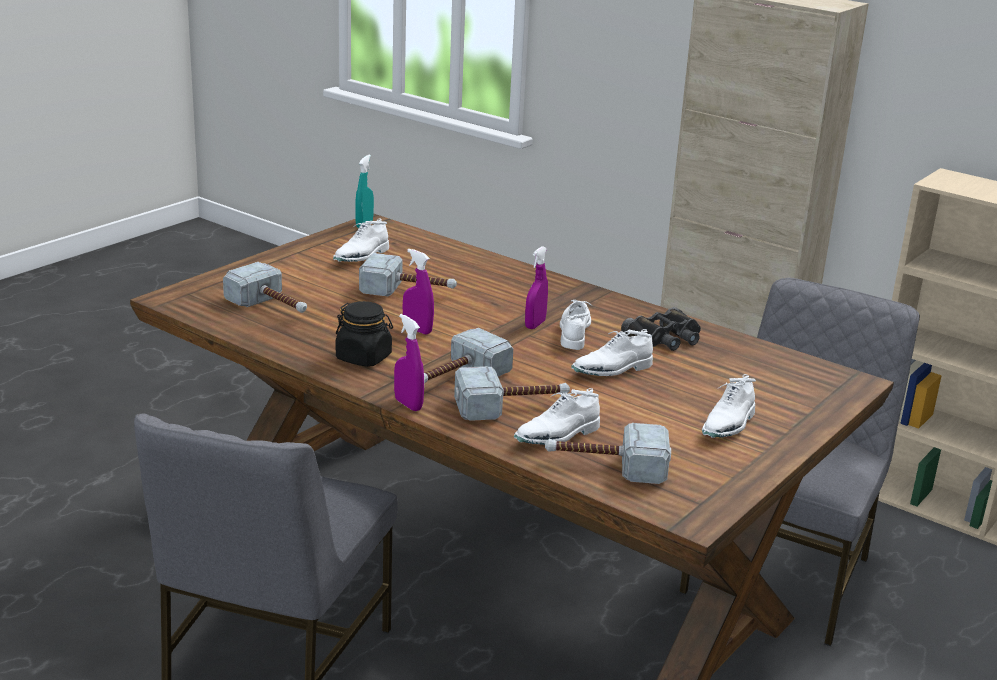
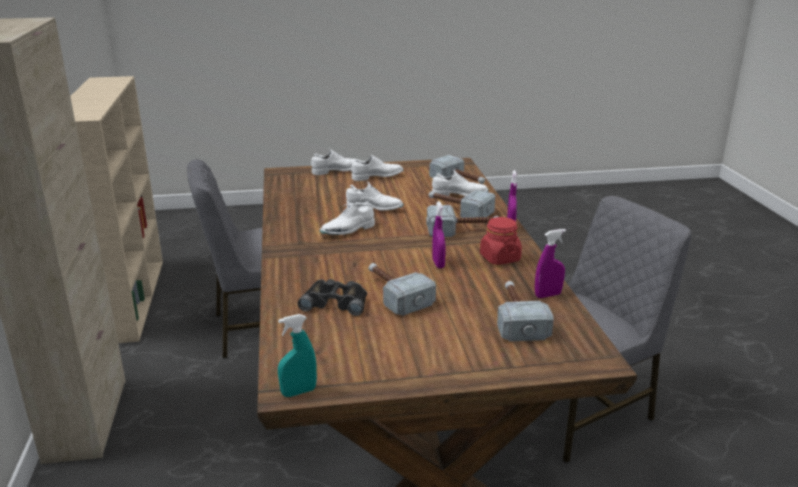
camera: 135 degrees left, 0 degrees up
(362, 257) = (373, 345): white shoe -> white shoe (337, 171)
(364, 357) = (499, 258): black jar -> red jar
(535, 324) = (360, 242): purple spray bottle -> purple spray bottle (548, 295)
(665, 337) = (308, 213): black binoculars -> black binoculars (336, 302)

